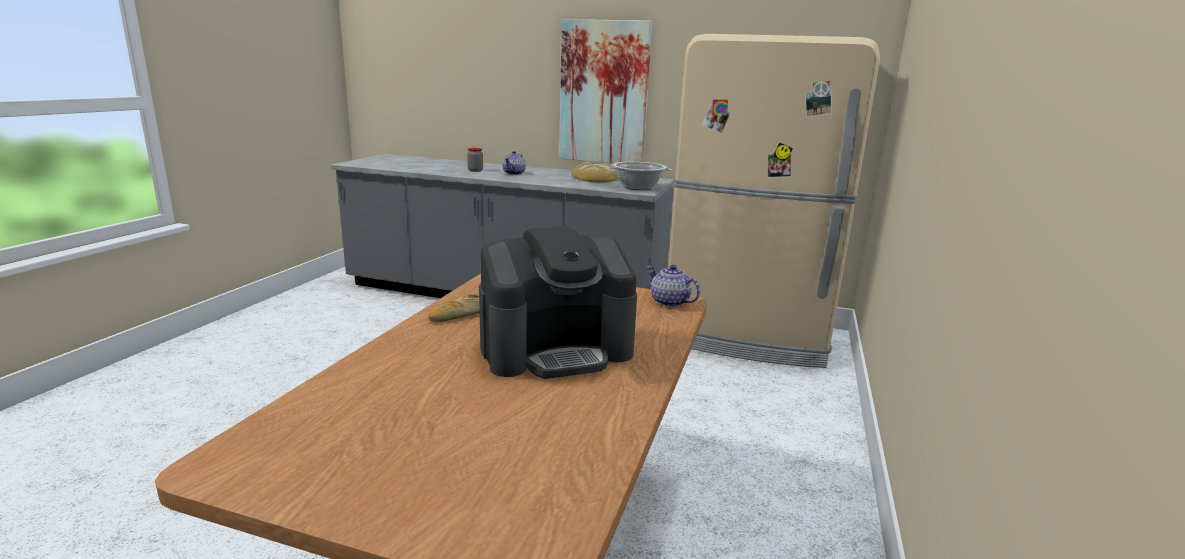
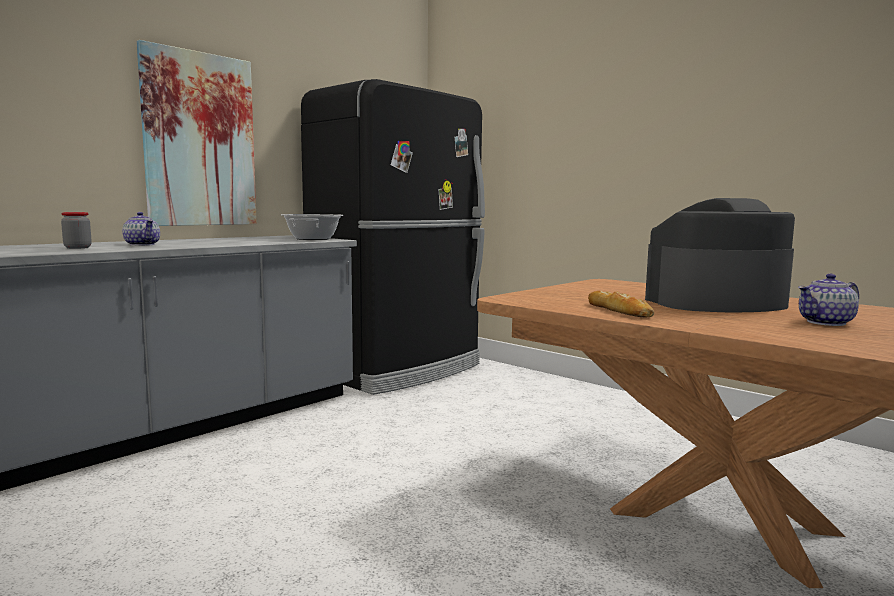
camera: 65 degrees left, 10 degrees down
(556, 349) = (715, 303): coffee machine -> coffee machine turned 105 degrees counterclockwise
(595, 178) = (239, 239): bread -> none
(670, 302) = (608, 282): teapot -> teapot (827, 322)
(745, 336) = (399, 369): beige fridge -> black fridge

